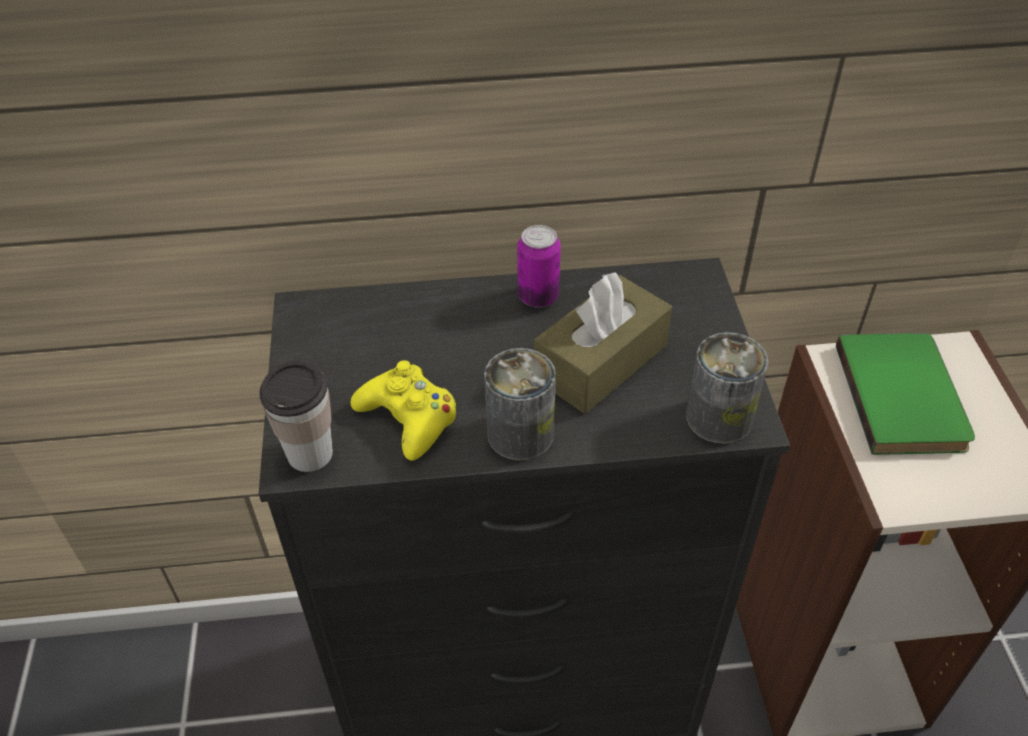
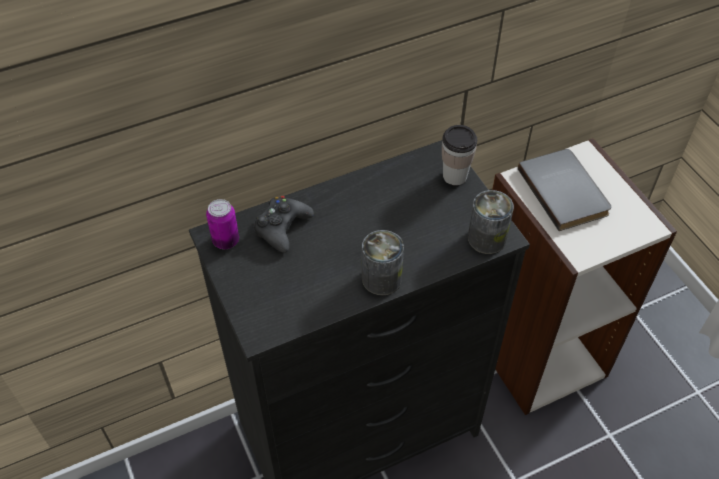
camera: 20 degrees left, 5 degrees up
(310, 454) = (265, 325): cup -> cup (455, 176)
(406, 323) = (282, 228): none -> black game controller
(409, 418) = (313, 287): yellow game controller -> none
(538, 297) = (354, 190): can -> can (226, 241)
(601, 362) = (408, 222): brown tissue box -> none
(905, 396) = (565, 191): green book -> grey book

